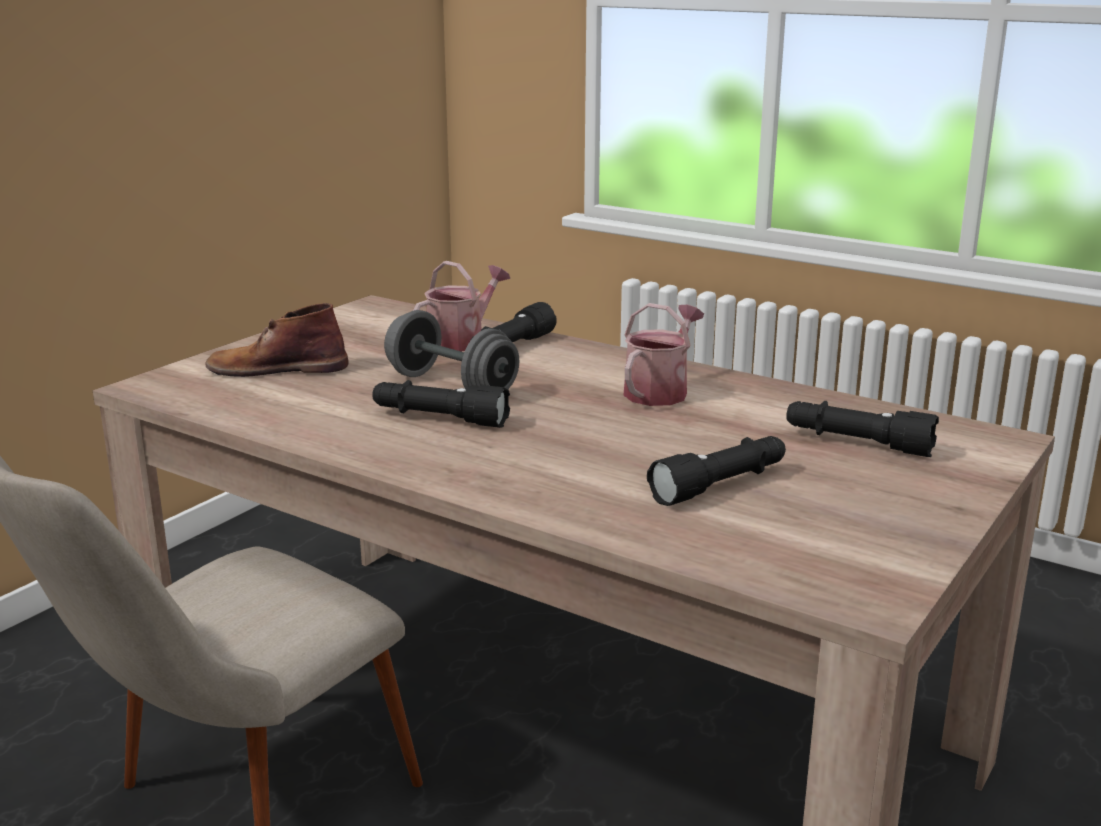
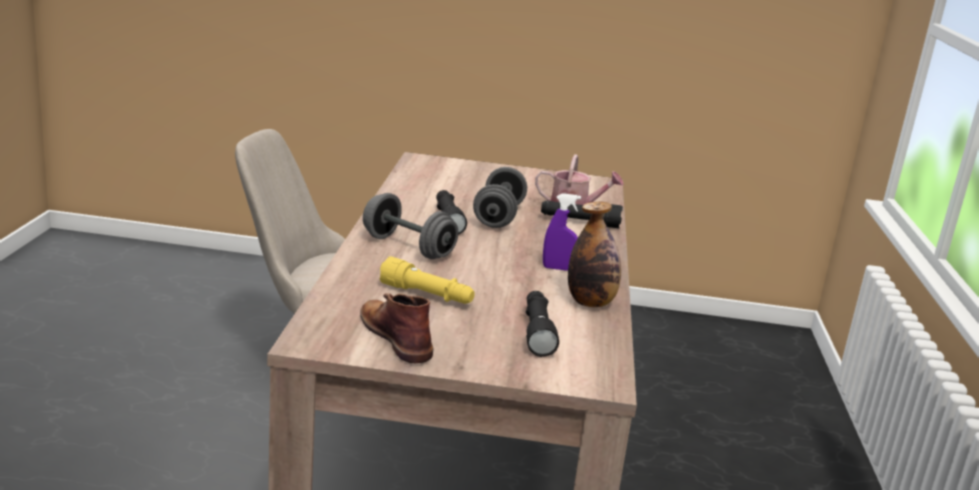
camera: 60 degrees right, 0 degrees up
(277, 368) = (474, 177): brown boot -> brown boot (395, 336)
(531, 464) = (408, 247): none -> grey dumbbell
(660, 391) = (558, 268): watering can -> purple spray bottle
(720, 485) = (427, 295): black flashlight -> yellow flashlight
(776, 397) = (590, 303): none -> bottle

